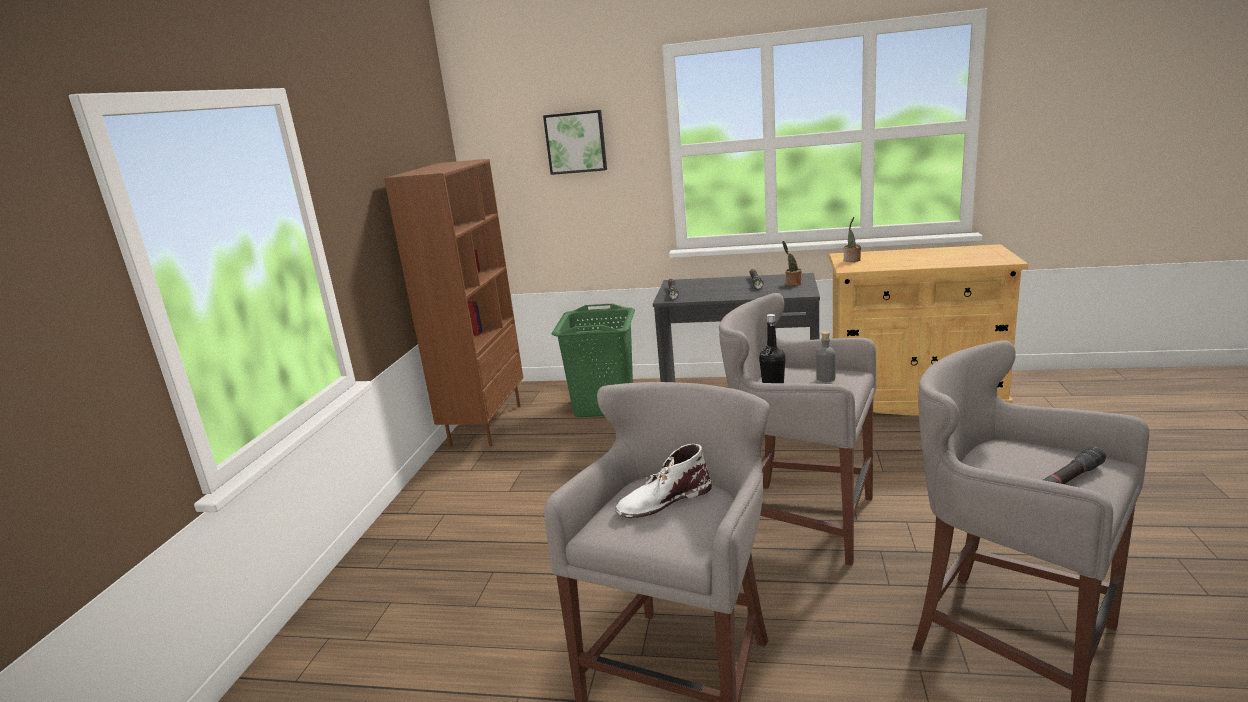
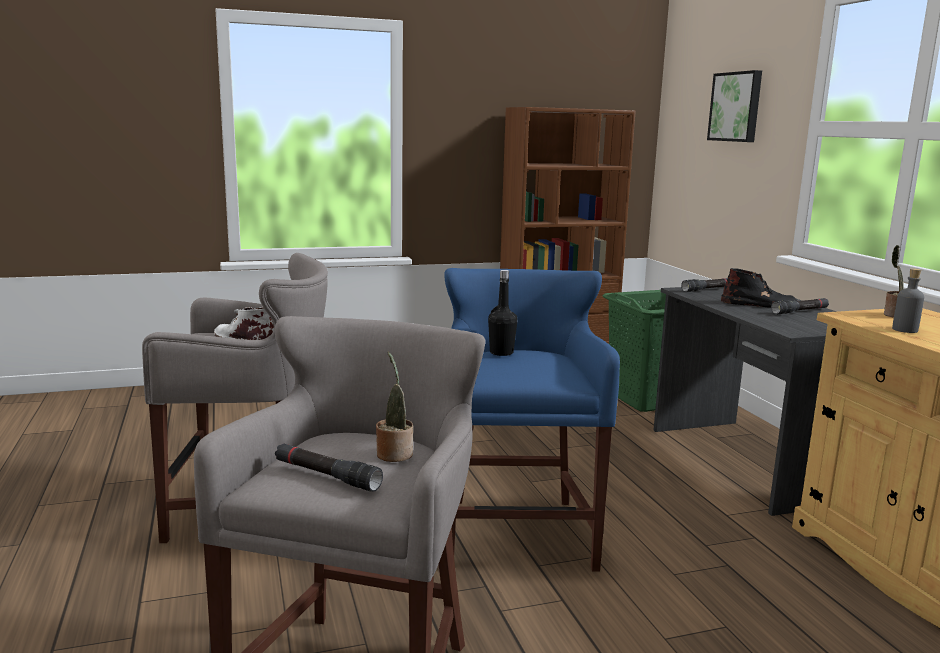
camera: 60 degrees right, 5 degrees down
(729, 288) = (759, 304): none -> black boot
(792, 283) = (823, 324): potted plant -> potted plant (394, 453)
(799, 518) = (516, 530): grey stool -> blue stool
(825, 378) = (539, 369): grey bottle -> grey bottle (905, 330)

